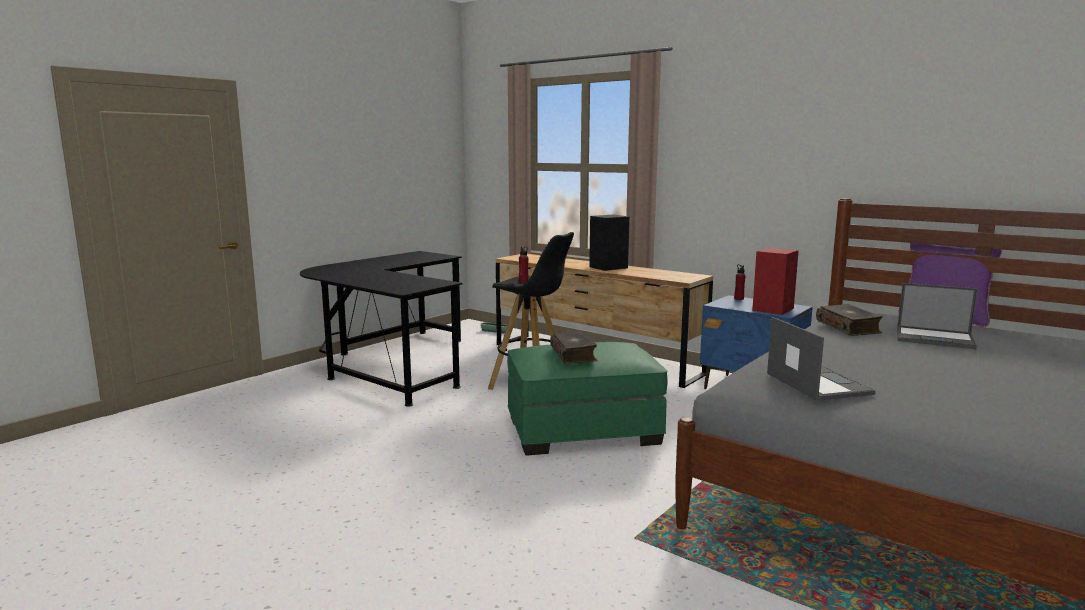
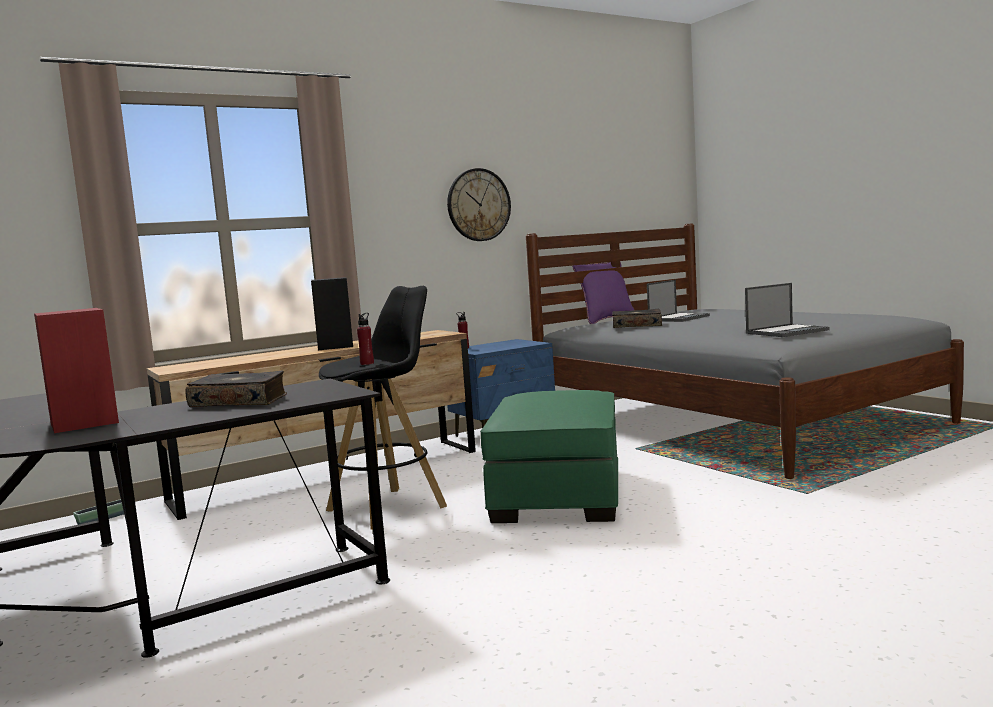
camera: 70 degrees left, 5 degrees down
(574, 355) = (568, 400): book -> book (239, 401)
(773, 309) = (516, 344): red speaker -> red speaker (84, 422)
(795, 162) = (478, 205): none -> wall clock
(817, 383) = (787, 331): laptop -> laptop turned 150 degrees clockwise

